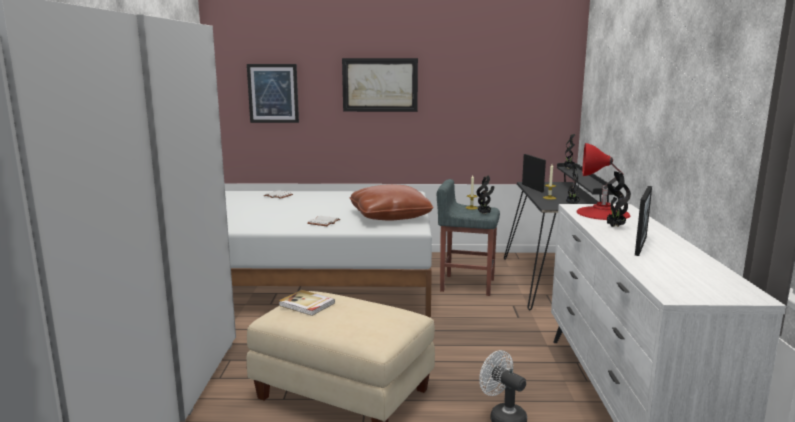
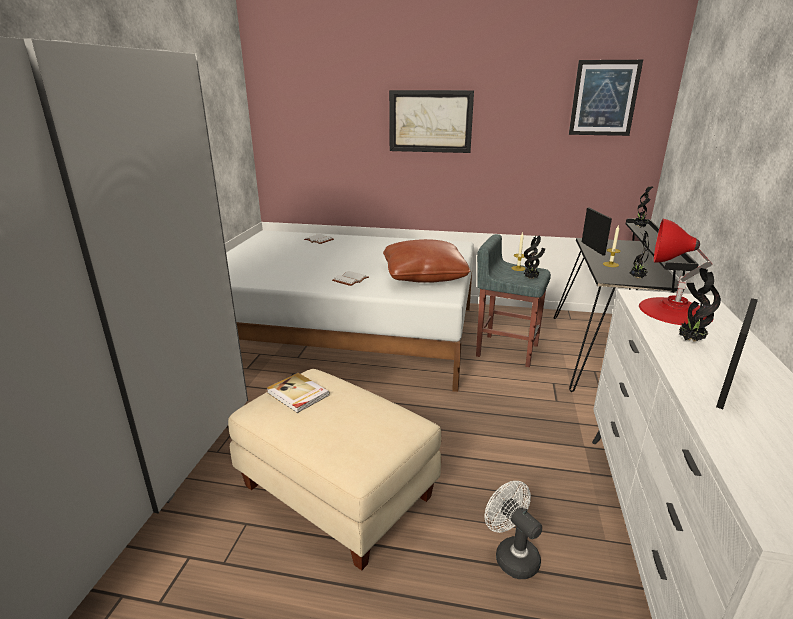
camera: 10 degrees right, 10 degrees up
(273, 93) = (317, 129): picture -> picture (604, 98)

